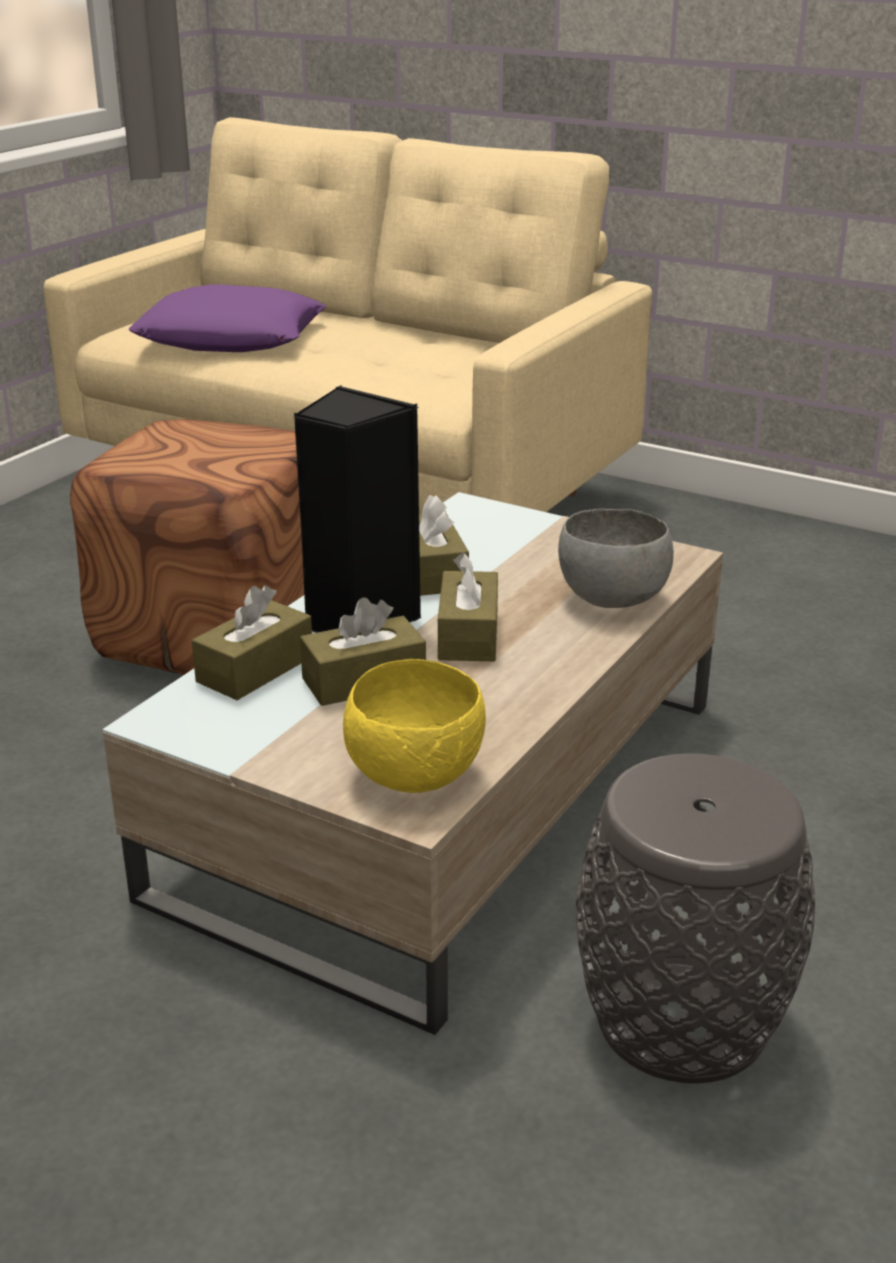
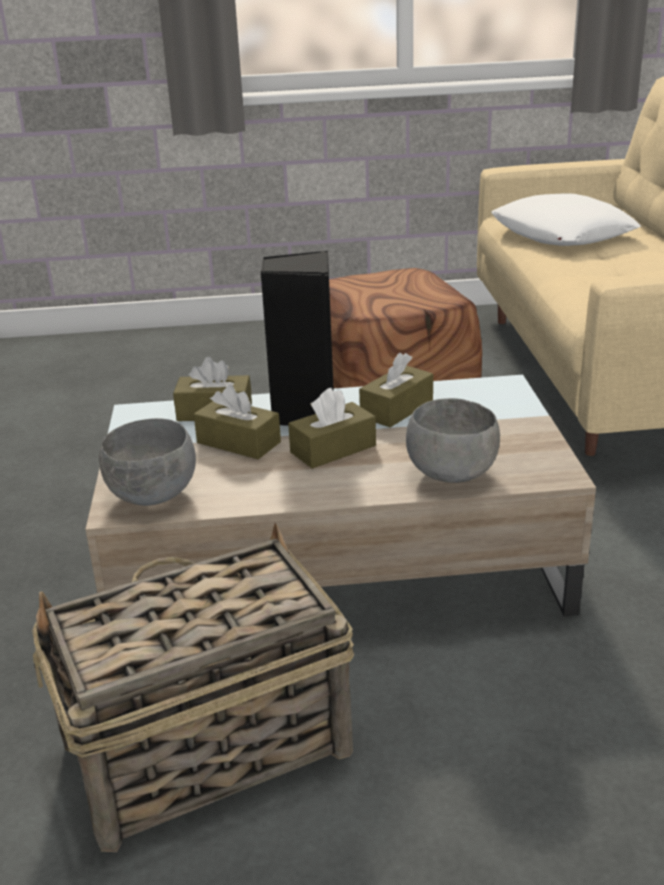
camera: 55 degrees right, 0 degrees up
(231, 337) = (562, 233): purple pillow -> white pillow
(418, 775) = (154, 496): yellow bowl -> grey bowl
(682, 1023) = (203, 749): grey stool -> basket

